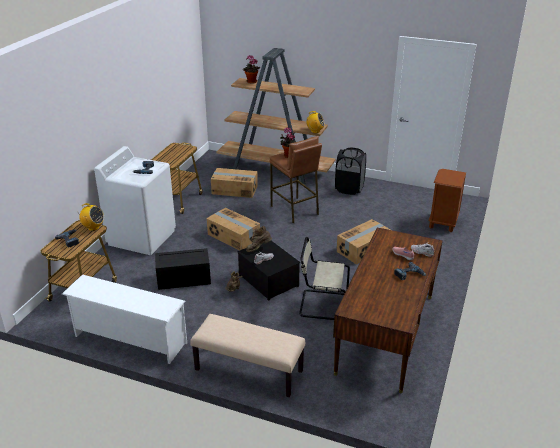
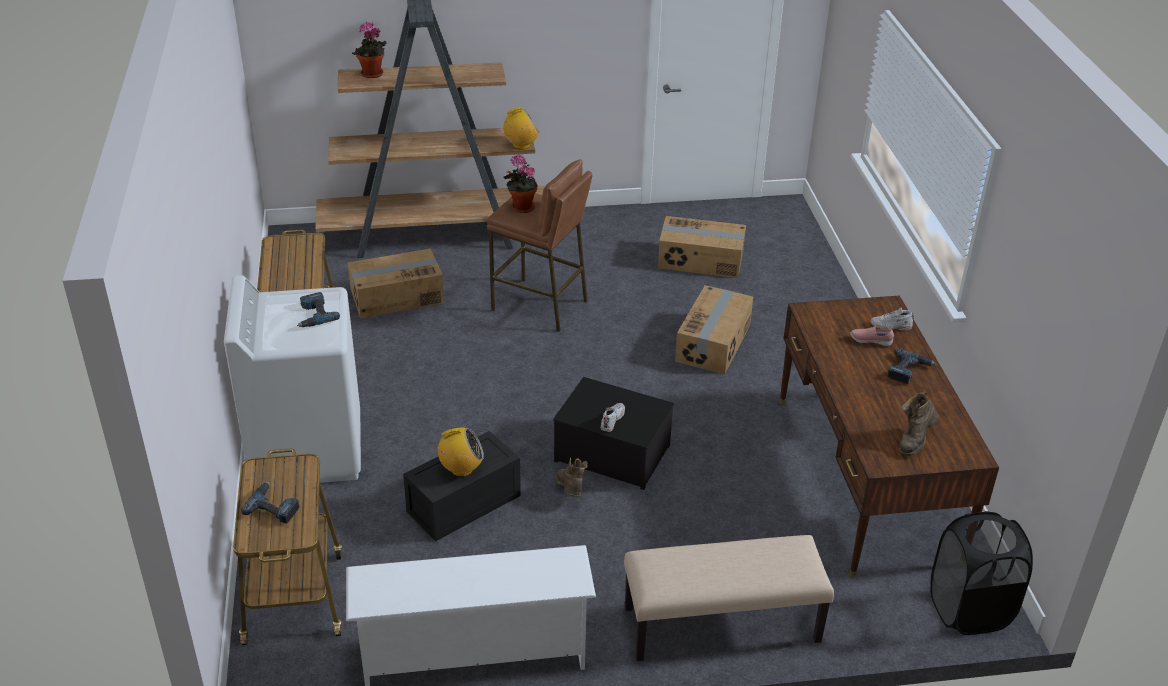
camera: 30 degrees left, 5 degrees up
(93, 227) = (293, 465): radio -> radio (461, 469)
(233, 237) = (479, 392): cardboard box -> cardboard box (700, 260)
(258, 248) = (584, 401): brown boot -> brown boot (914, 441)
(321, 305) = (733, 466): beige chair -> none
(349, 188) = (596, 236): black laundry basket -> black laundry basket (969, 610)
(443, 222) = (792, 256): brown nightstand -> none

